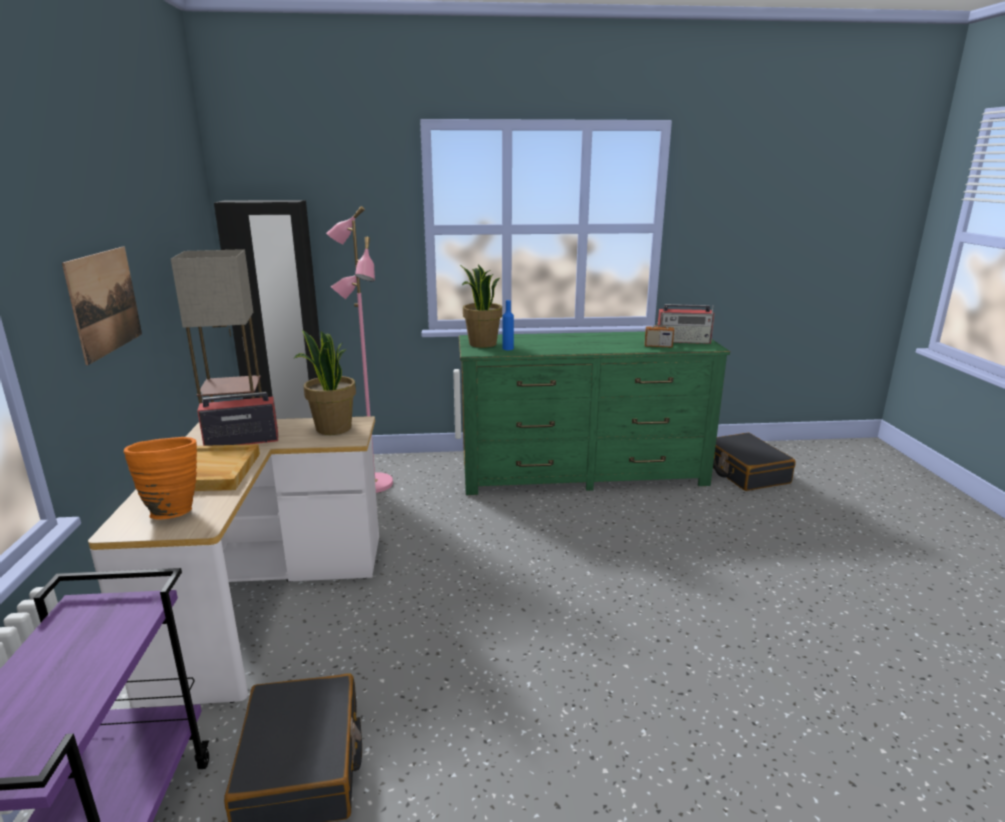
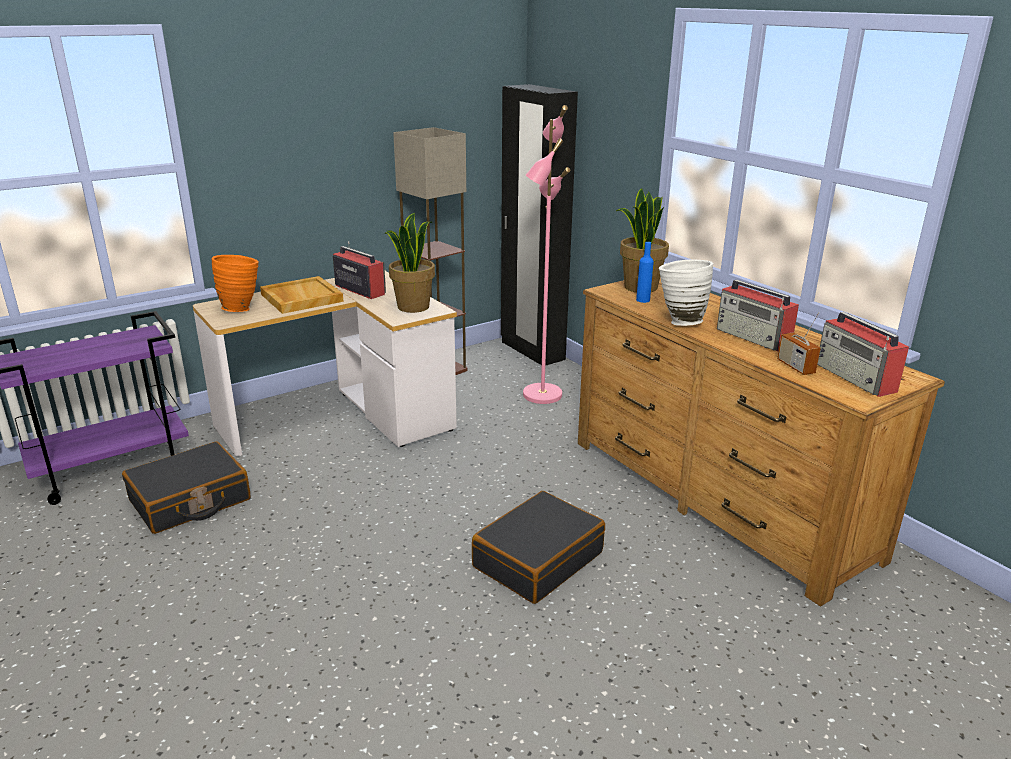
camera: 60 degrees right, 5 degrees up
(105, 302) = (306, 157): picture -> none
(559, 350) = (679, 321): none -> white vase
(582, 473) = (716, 497): green dresser -> brown dresser
(606, 343) = (753, 338): none -> radio
(744, 472) = (914, 634): black suitcase -> black suitcase (537, 559)

